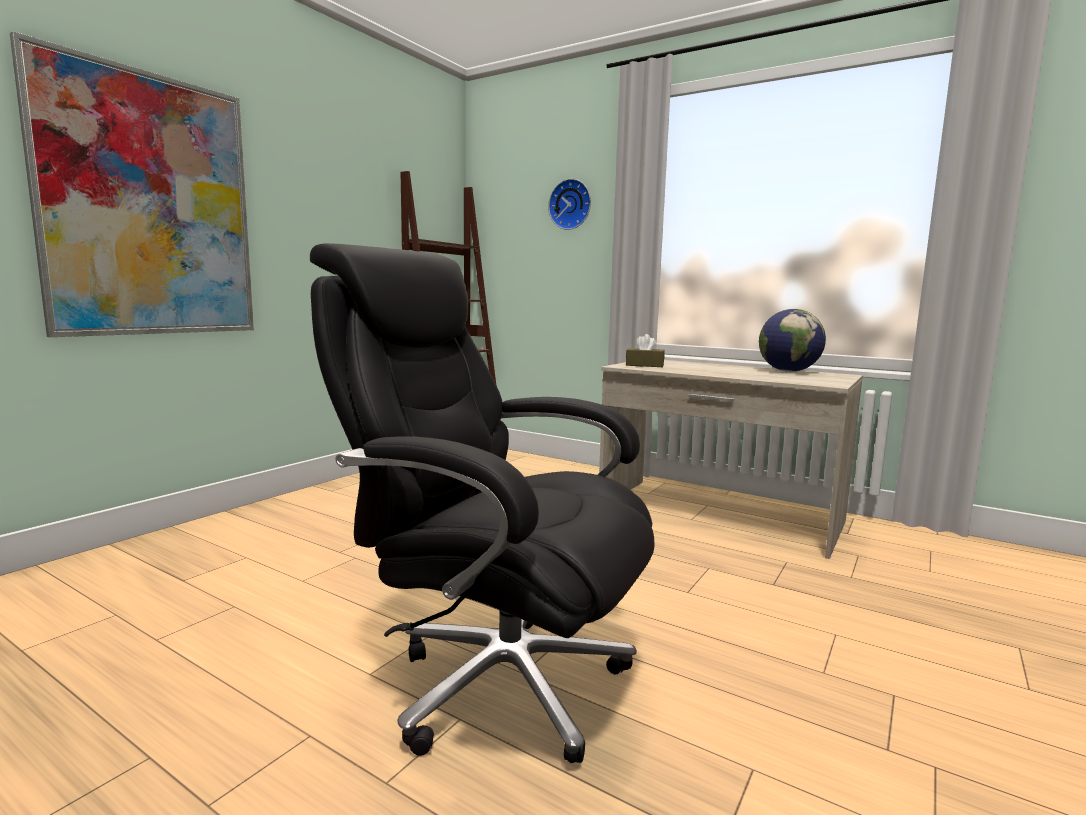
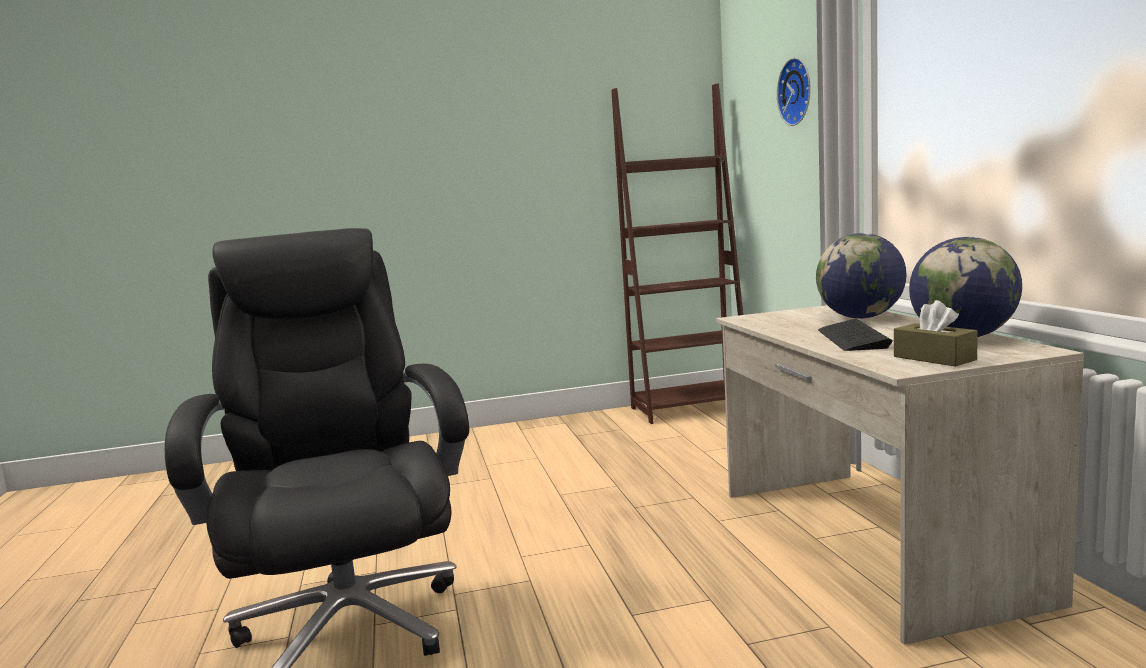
camera: 45 degrees right, 0 degrees up
(150, 206) = (353, 179): picture -> none
(644, 365) = (779, 317): brown tissue box -> brown tissue box (934, 358)
(693, 364) = (860, 317): none -> globe
(739, 373) = (852, 338): none -> keyboard

